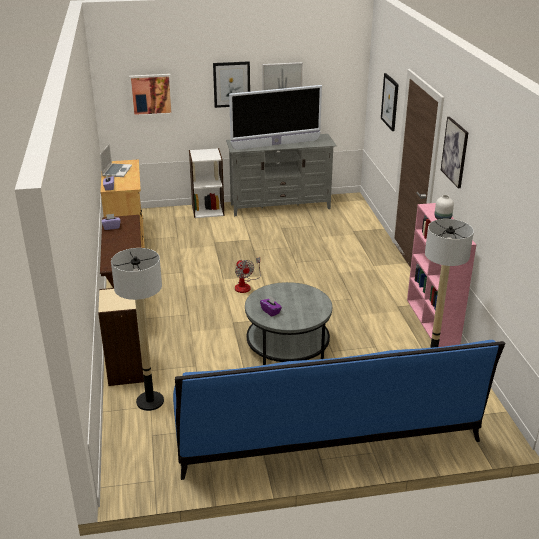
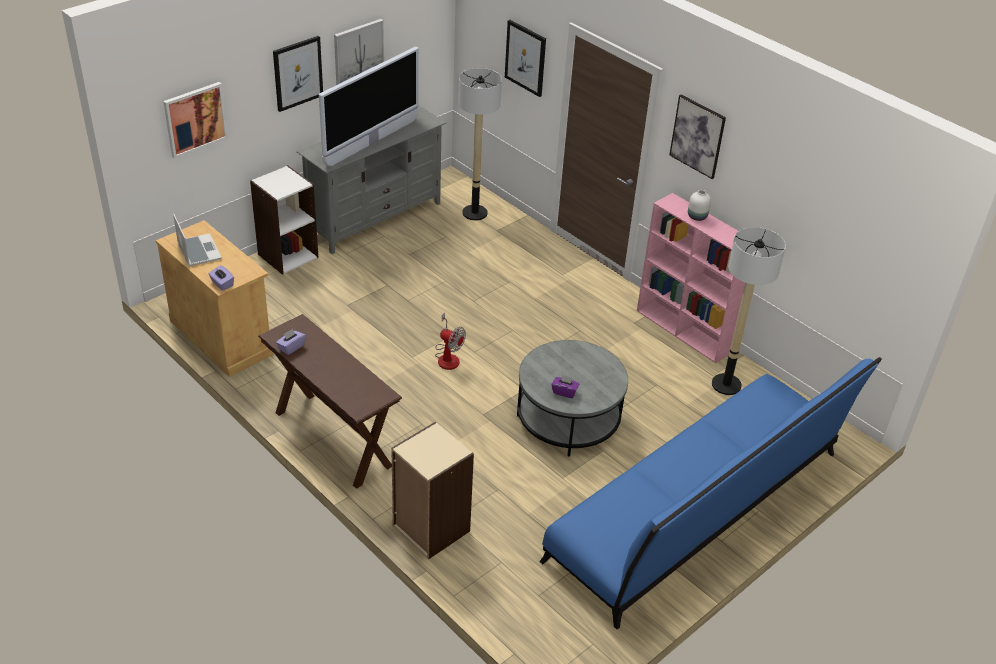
camera: 35 degrees left, 10 degrees up
(150, 401) = (494, 556): floor lamp -> floor lamp (474, 213)

